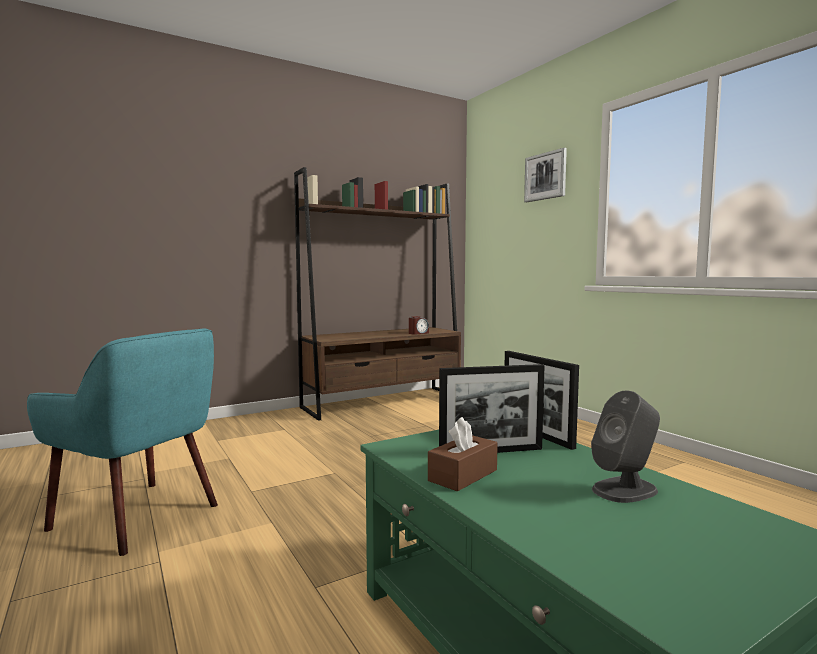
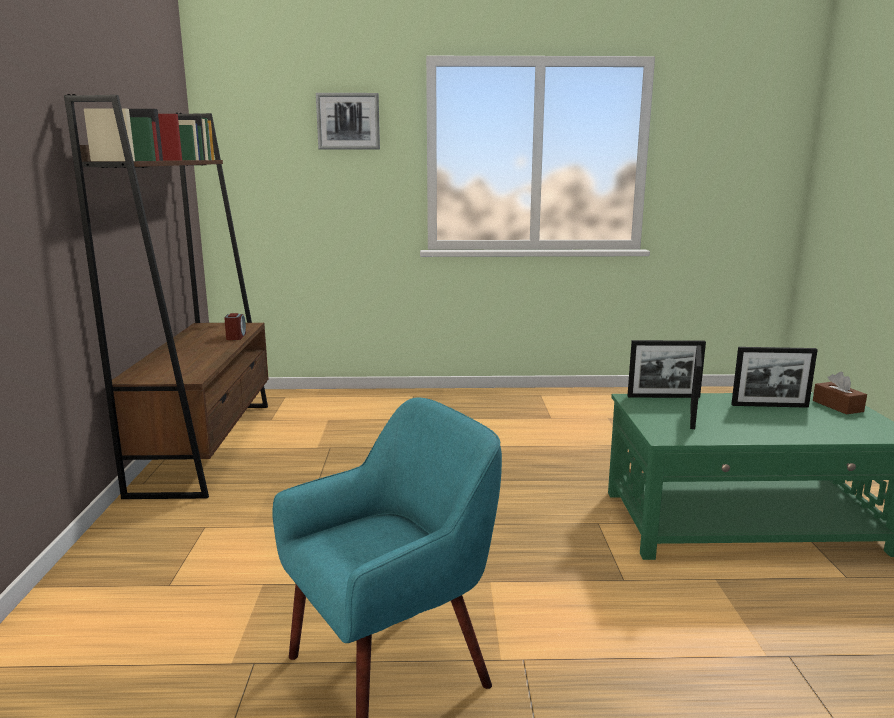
camera: 60 degrees left, 10 degrees up
(463, 475) = (733, 431): brown tissue box -> brown tissue box (837, 406)
(625, 490) = (769, 405): grey speaker -> picture frame

